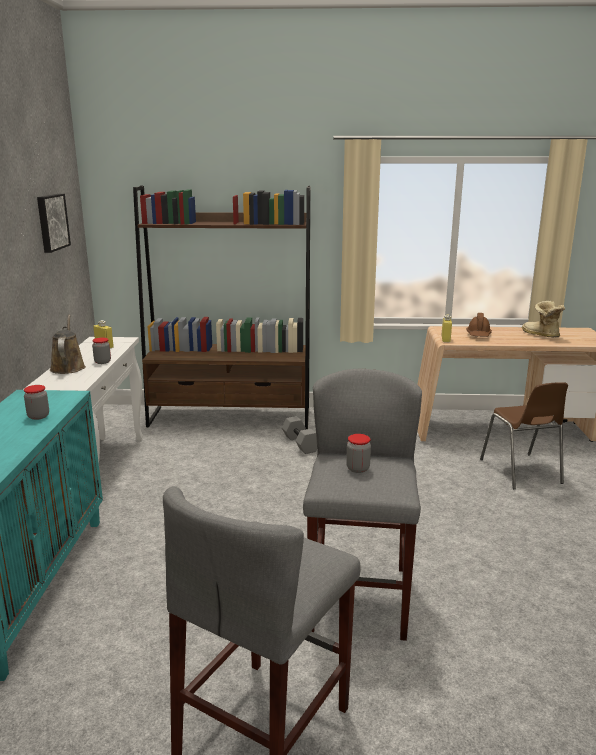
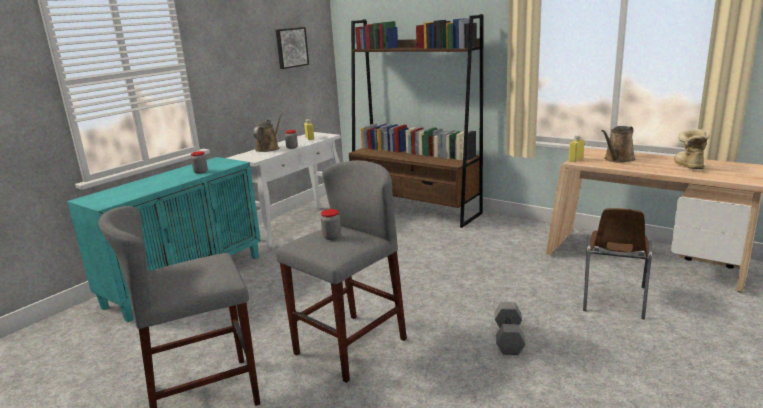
camera: 35 degrees right, 0 degrees up
(301, 444) = (444, 236): grey dumbbell -> grey dumbbell (509, 338)
(478, 335) = (617, 159): brown hard hat -> brown watering can

